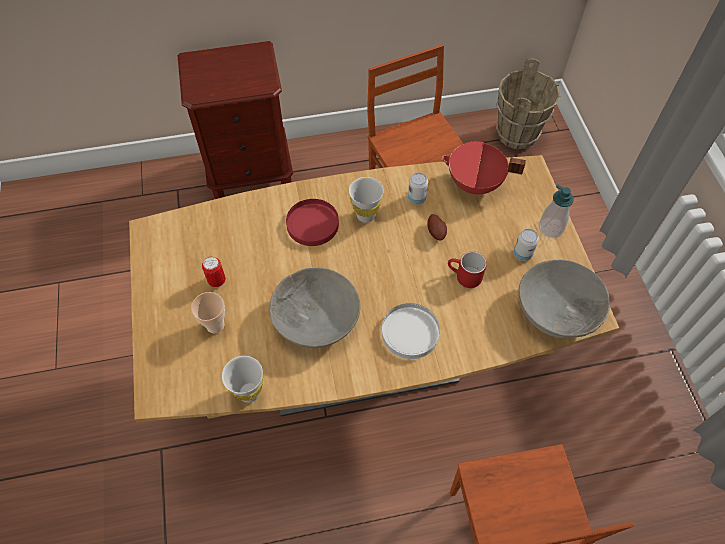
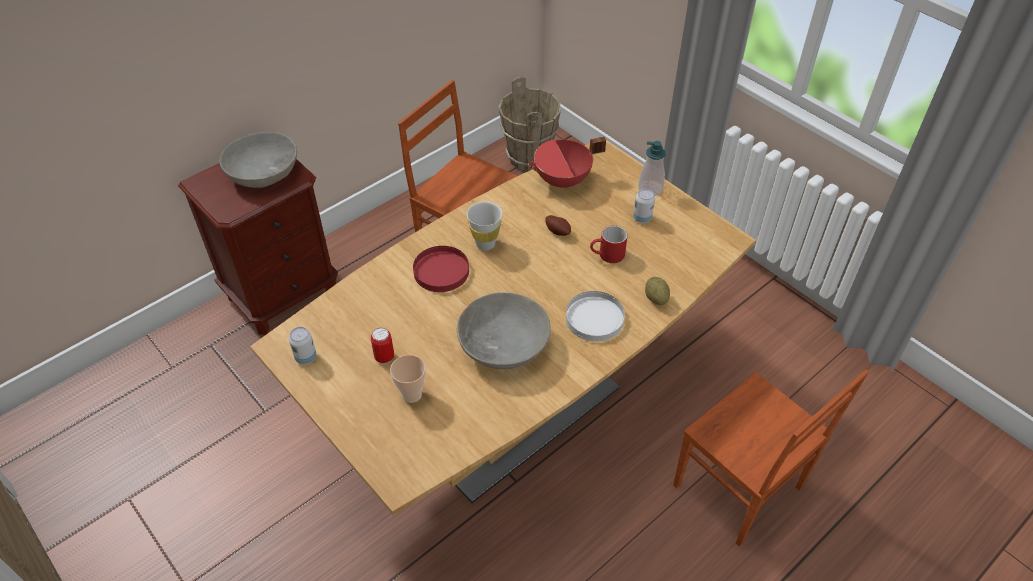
camera: 30 degrees left, 10 degrees down
(249, 392) = (488, 433): white cup -> none
(416, 198) = (521, 212): can -> can (305, 357)
(479, 340) = (656, 298): none -> potato
(557, 309) = (700, 247): grey bowl -> grey bowl (264, 173)

